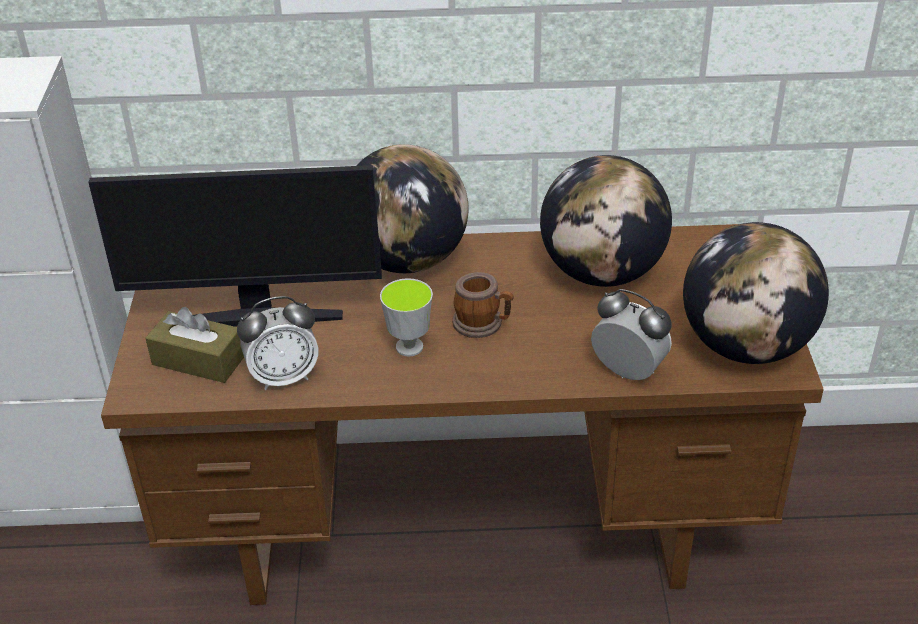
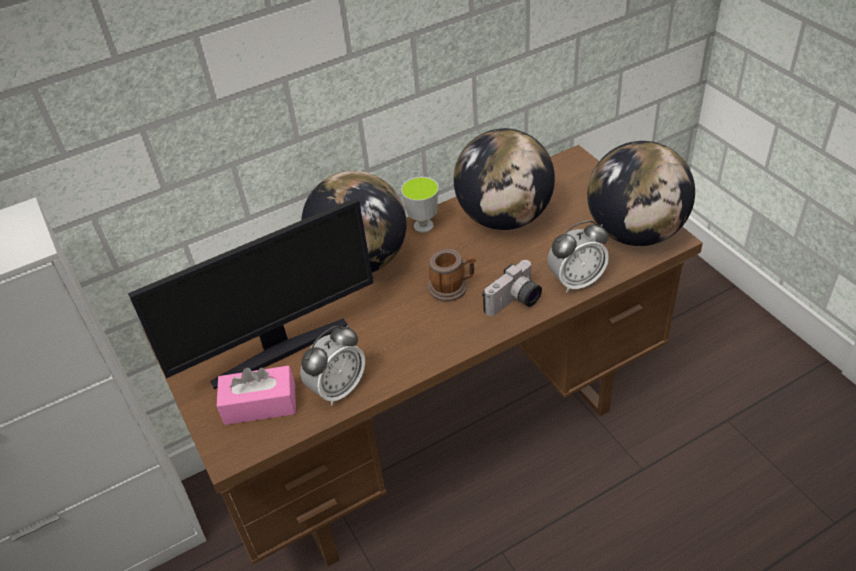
camera: 25 degrees left, 5 degrees up
(199, 360) = (260, 404): brown tissue box -> pink tissue box
(409, 347) = (414, 326): cup -> cup (423, 226)
(538, 366) = (515, 302): none -> camera
(628, 371) = (576, 281): alarm clock -> alarm clock turned 150 degrees clockwise

